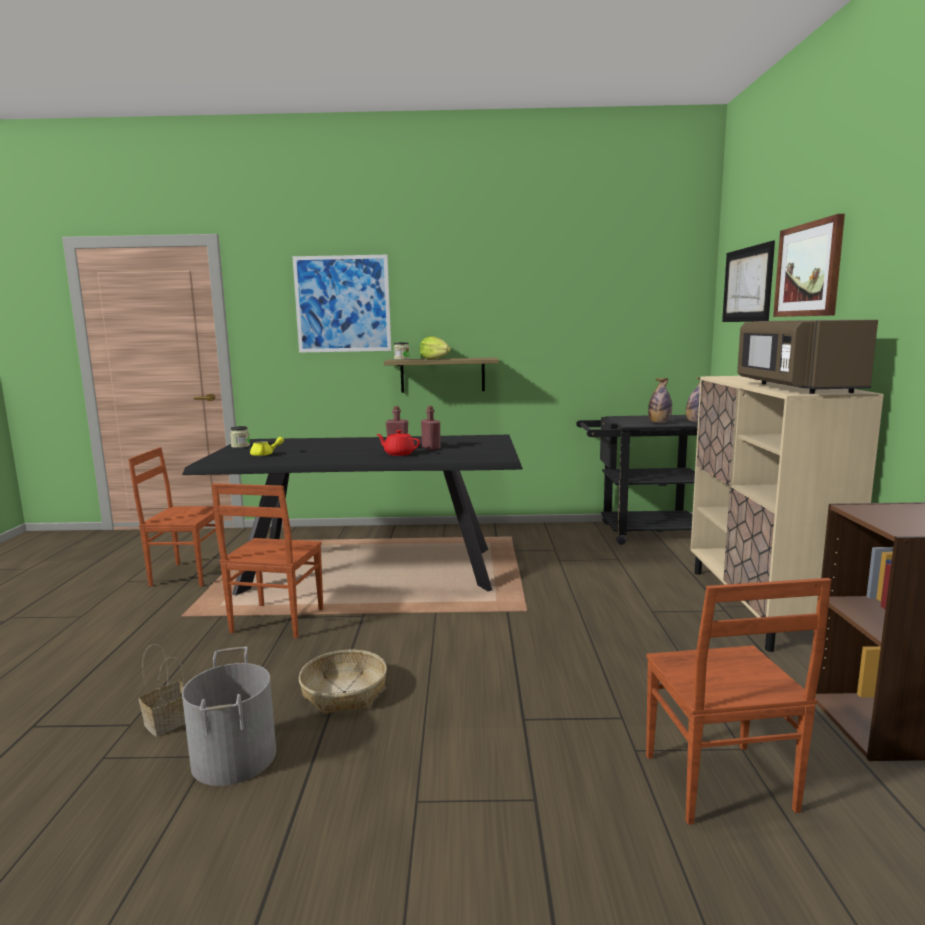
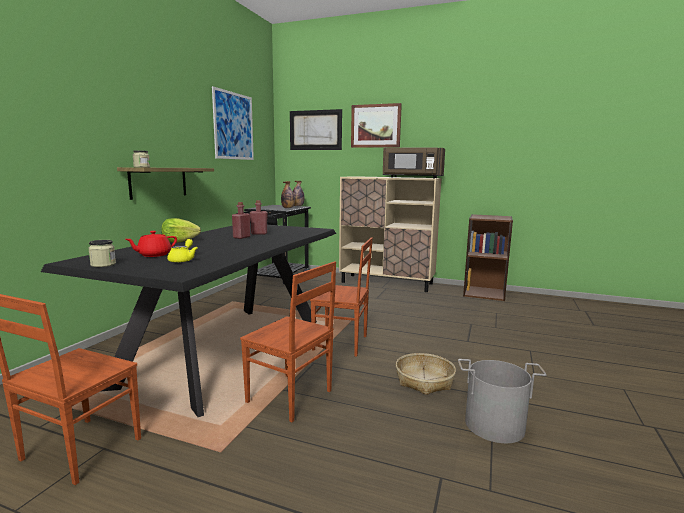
camera: 70 degrees left, 0 degrees up
(170, 721) = (441, 454): basket -> none
(342, 304) = (70, 104): picture -> picture (233, 126)
(399, 454) = (265, 238): red teapot -> red teapot (153, 255)
(434, 359) = (162, 167): lettuce -> lettuce (179, 241)
(717, 784) = (518, 321): brown chair -> brown chair (341, 344)

